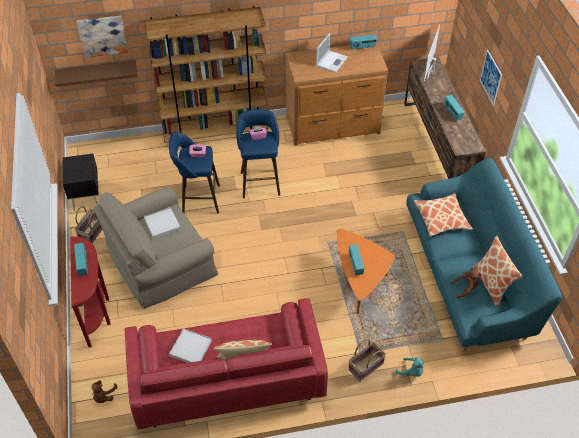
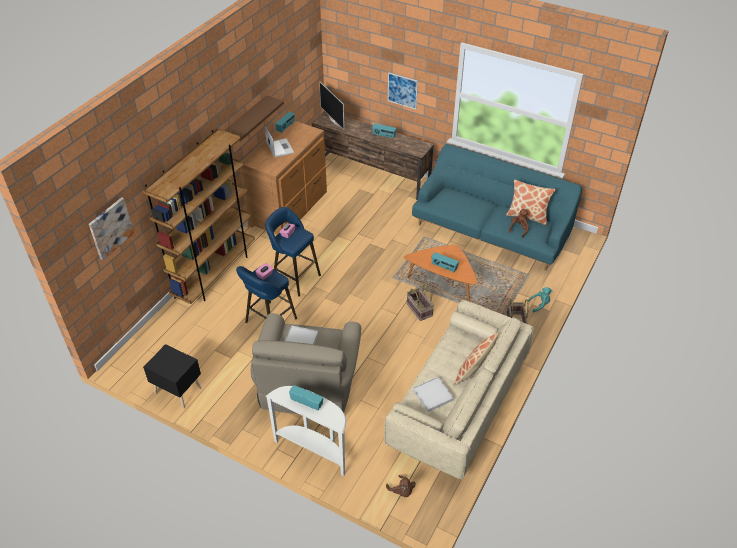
camera: 50 degrees left, 5 degrees down
(92, 231) = (223, 408): basket -> basket (419, 310)
(97, 72) = (111, 271): brown shelf -> brown shelf (245, 121)
(98, 312) = (314, 450): red console table -> white console table
(227, 380) = (458, 404): red sofa -> beige sofa
(441, 219) = (453, 203): pillow -> none

